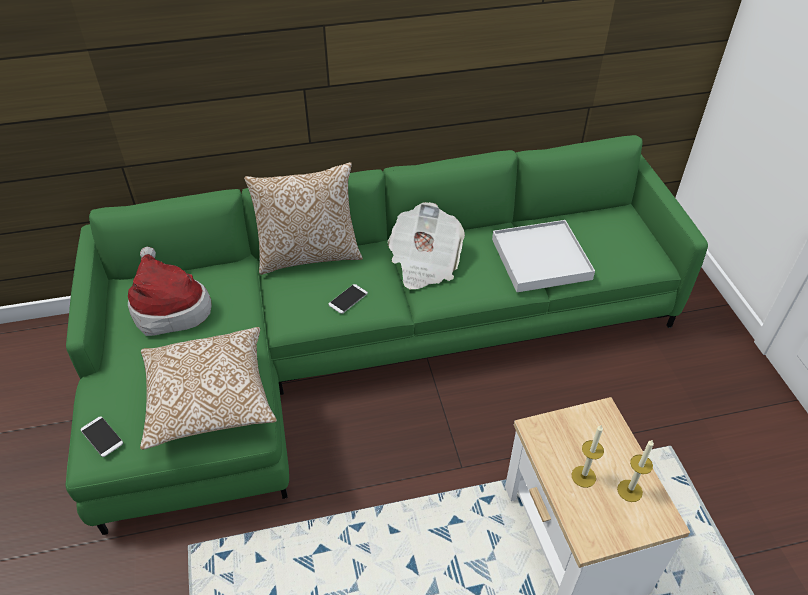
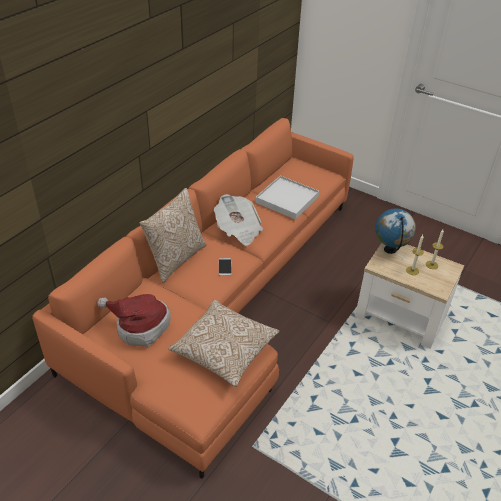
camera: 45 degrees left, 5 degrees down
(102, 437) = (194, 404): phone -> none
(367, 343) = (220, 298): green sofa -> orange sofa
(590, 421) = (390, 250): none -> globe

